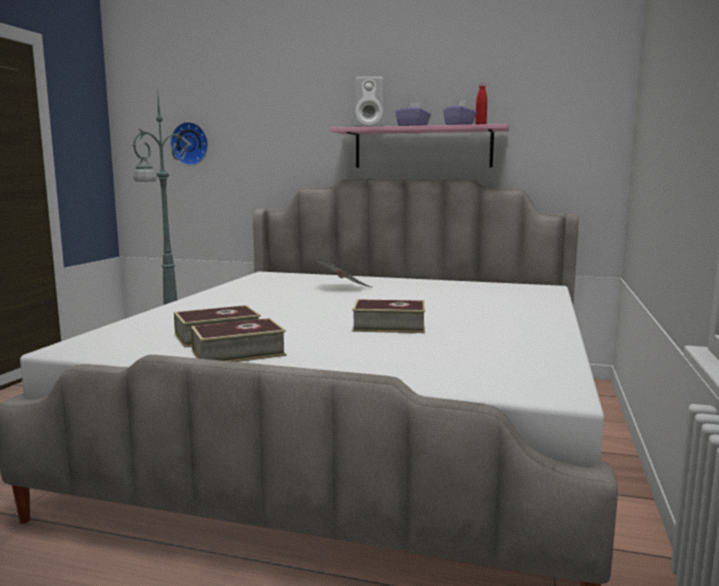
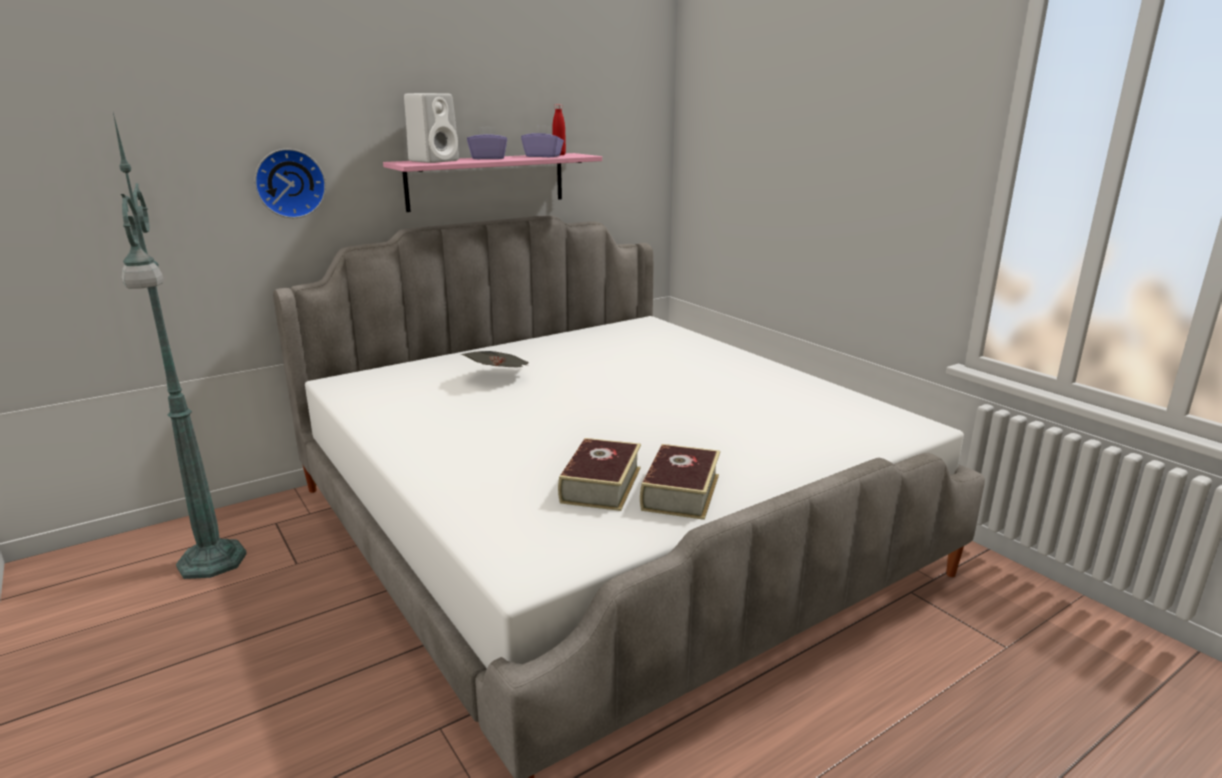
camera: 50 degrees left, 10 degrees up
(191, 143) = (106, 193): wall clock -> wall clock (289, 183)
(389, 326) = (681, 410): book -> none

